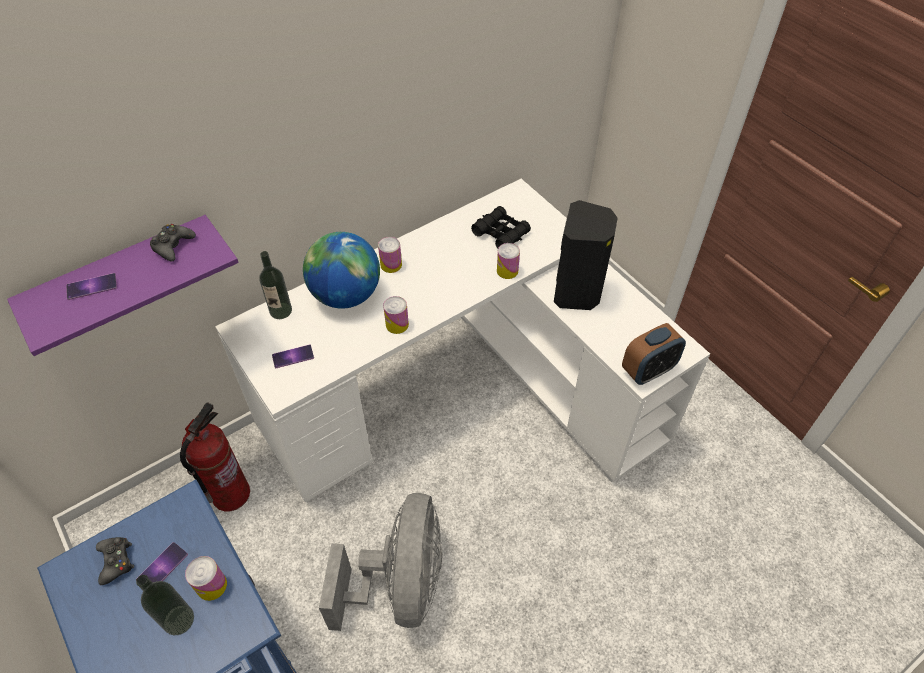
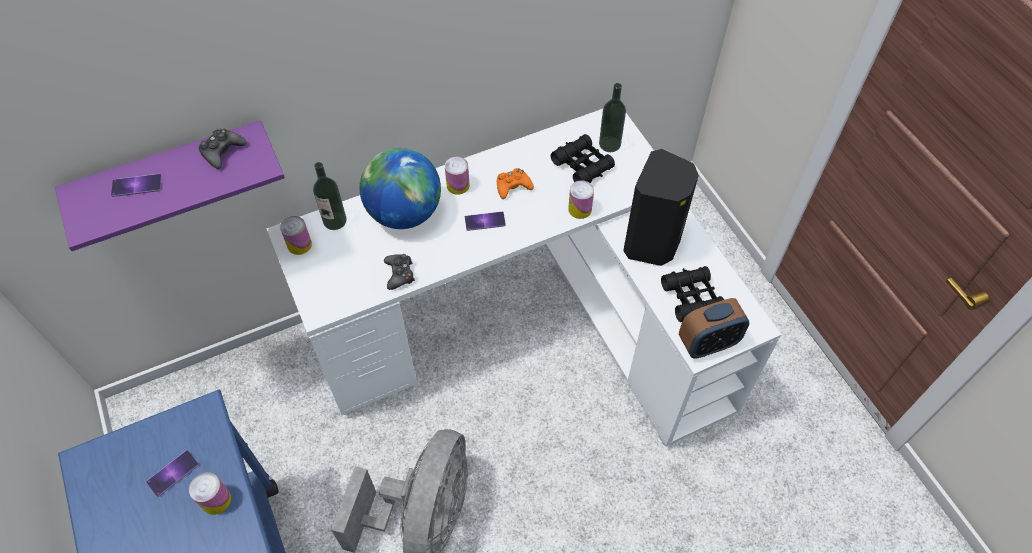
camera: 10 degrees right, 5 degrees up
(116, 561) = (131, 460): black game controller -> black game controller (399, 274)
(179, 620) = (180, 528): bottle -> bottle (609, 144)
(231, 494) = (270, 394): fire extinguisher -> none
(293, 356) = (338, 273): phone -> phone (485, 221)
(397, 324) = (451, 253): can -> can (299, 244)
(442, 259) = (513, 186): none -> orange game controller
(624, 334) = (691, 298): none -> black binoculars

